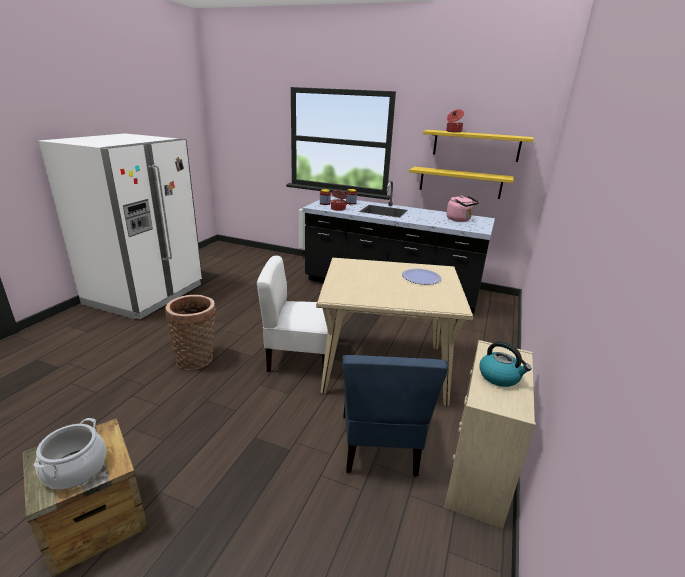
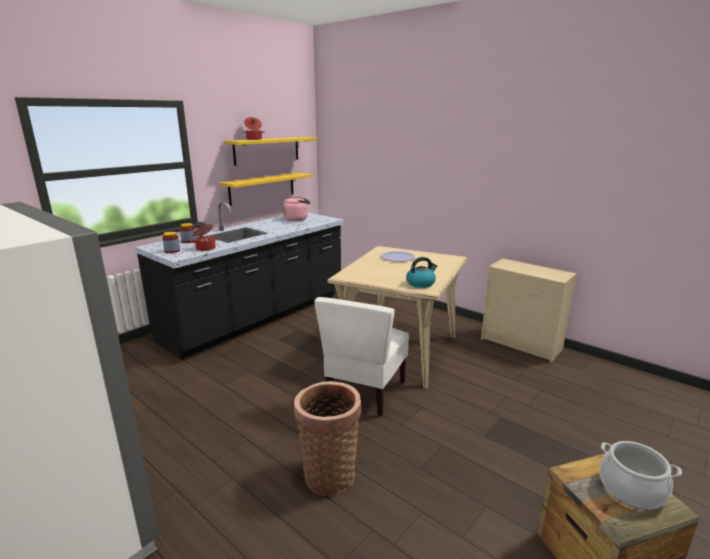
camera: 70 degrees left, 5 degrees down
(380, 444) = (495, 372): blue chair -> none
(500, 377) = (533, 270): kettle -> kettle (421, 283)

